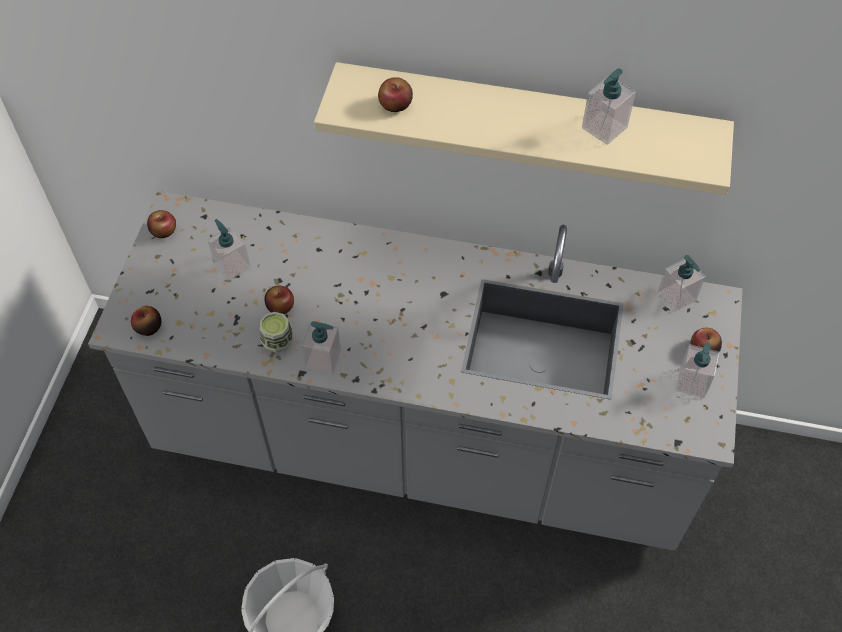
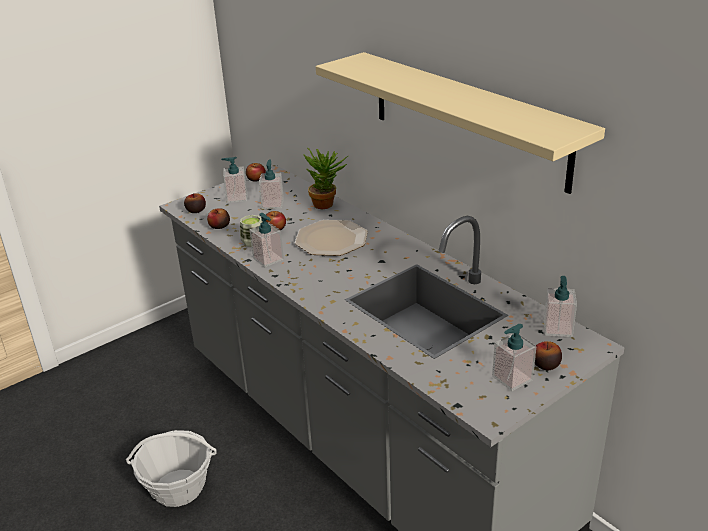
camera: 40 degrees right, 25 degrees down
(297, 232) = (327, 204): none -> potted plant
(359, 289) = (331, 239): none -> plate
(395, 104) = (372, 70): apple -> apple (219, 226)
(604, 128) = (495, 107): soap dispenser -> soap dispenser (236, 197)

